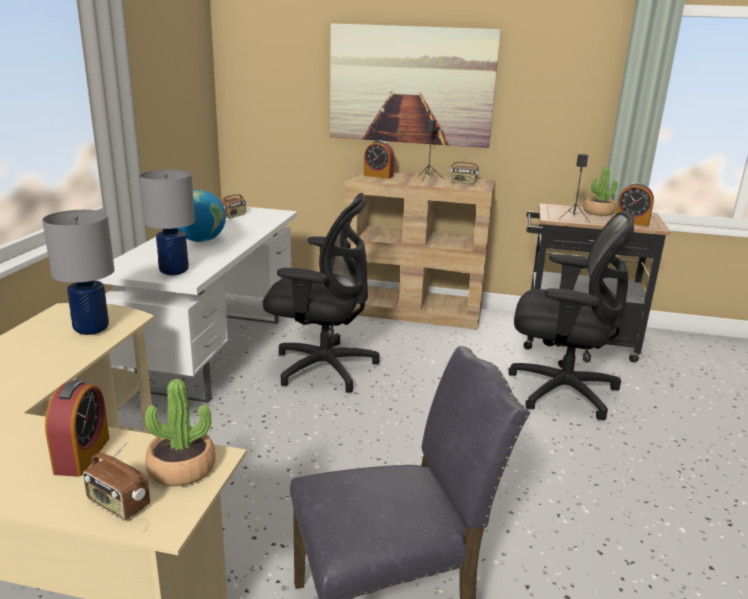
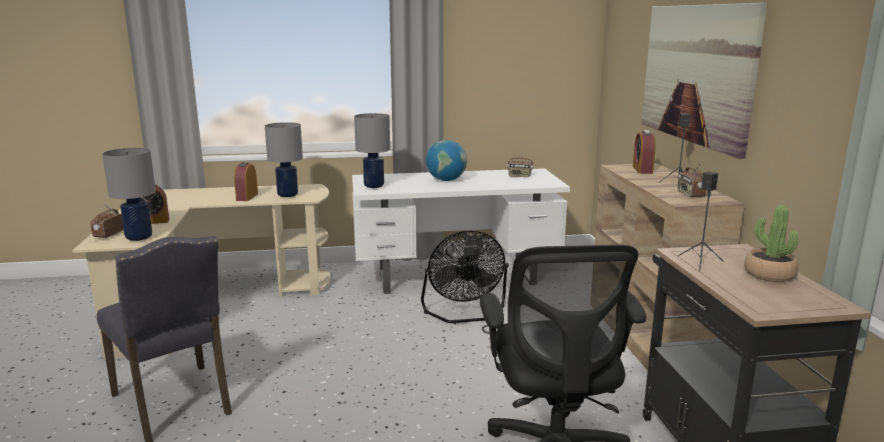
camera: 70 degrees right, 5 degrees down
(182, 469) = (138, 238): potted plant -> grey table lamp
(317, 368) = (471, 317): black office chair -> black fan
(631, 222) = (754, 294): alarm clock -> alarm clock (247, 197)

